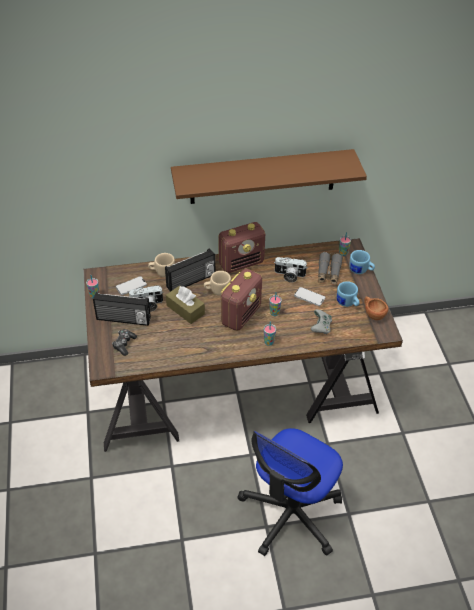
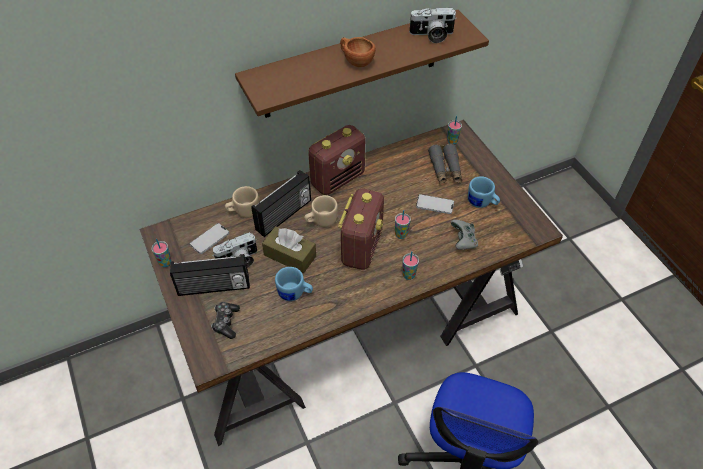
camera: 15 degrees left, 5 degrees up
(289, 275) = (400, 183): camera -> camera (431, 35)
(360, 270) = (480, 159): blue mug -> blue mug (295, 293)
(372, 314) = (516, 209): brown cup -> brown cup (355, 61)

